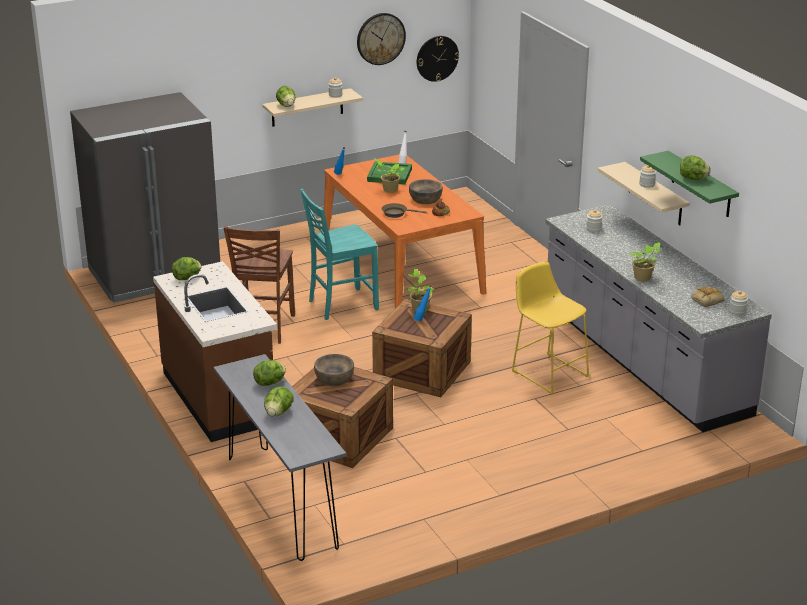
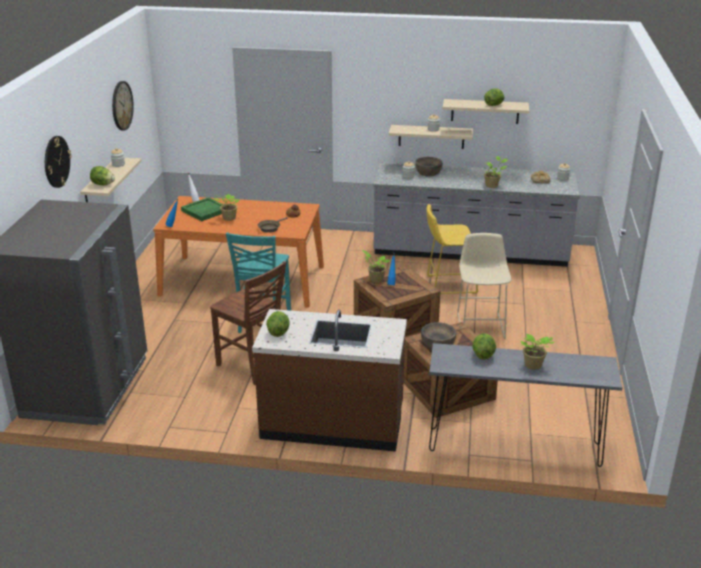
camera: 55 degrees left, 0 degrees up
(278, 413) = (533, 366): lettuce -> potted plant
(425, 199) = (263, 212): brown bowl -> brown bowl (428, 172)
(437, 58) = (145, 114): wall clock -> wall clock (56, 161)
(487, 416) = (480, 324): none -> beige stool
(701, 185) = (485, 111): green shelf -> beige shelf

